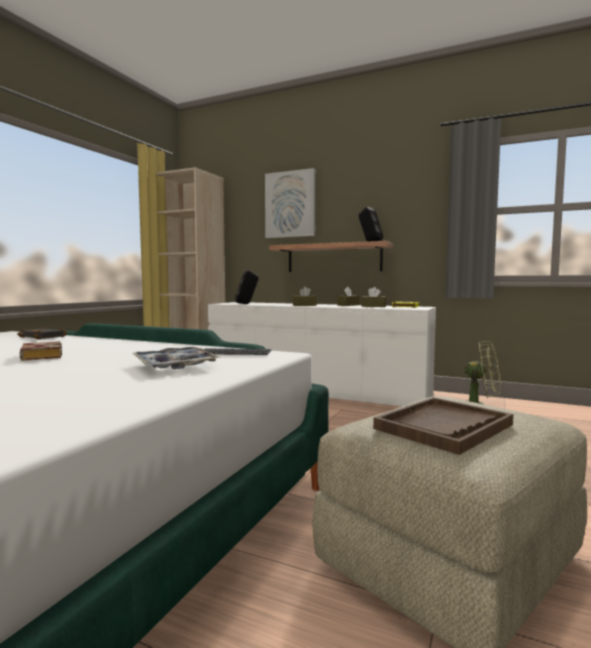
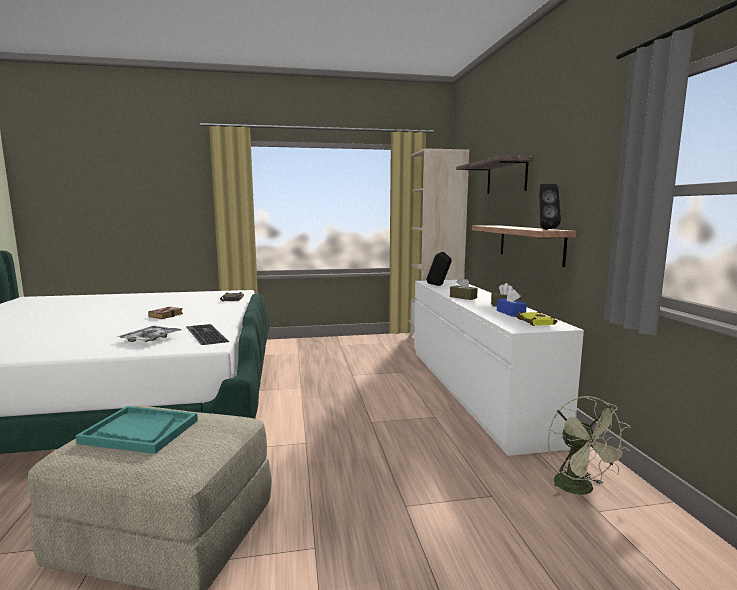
camera: 55 degrees right, 5 degrees up
(290, 204) = (506, 177): picture -> shelf
(373, 306) = (510, 313): brown tissue box -> blue tissue box
(444, 427) = (139, 431): brown tray -> turquoise tray

